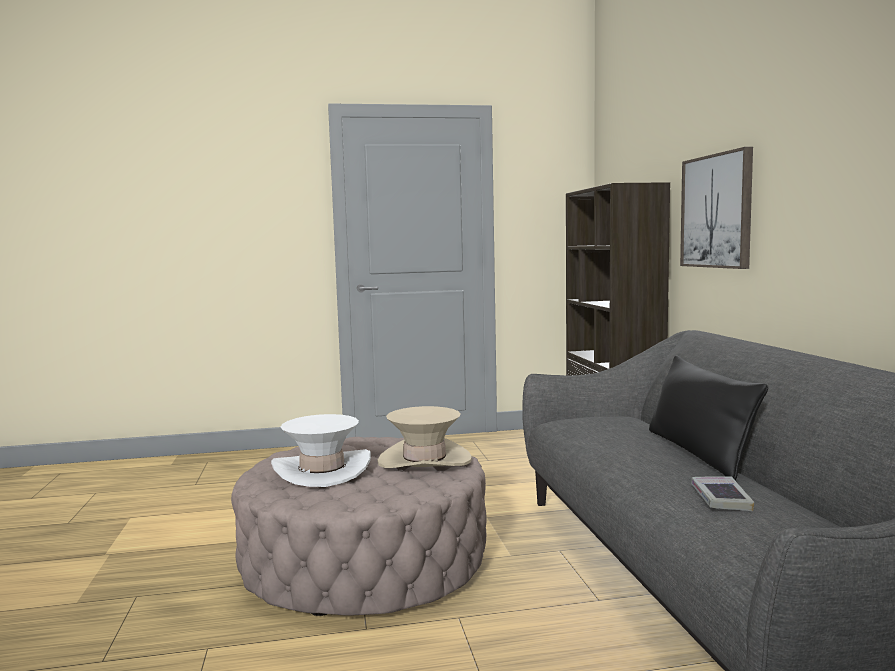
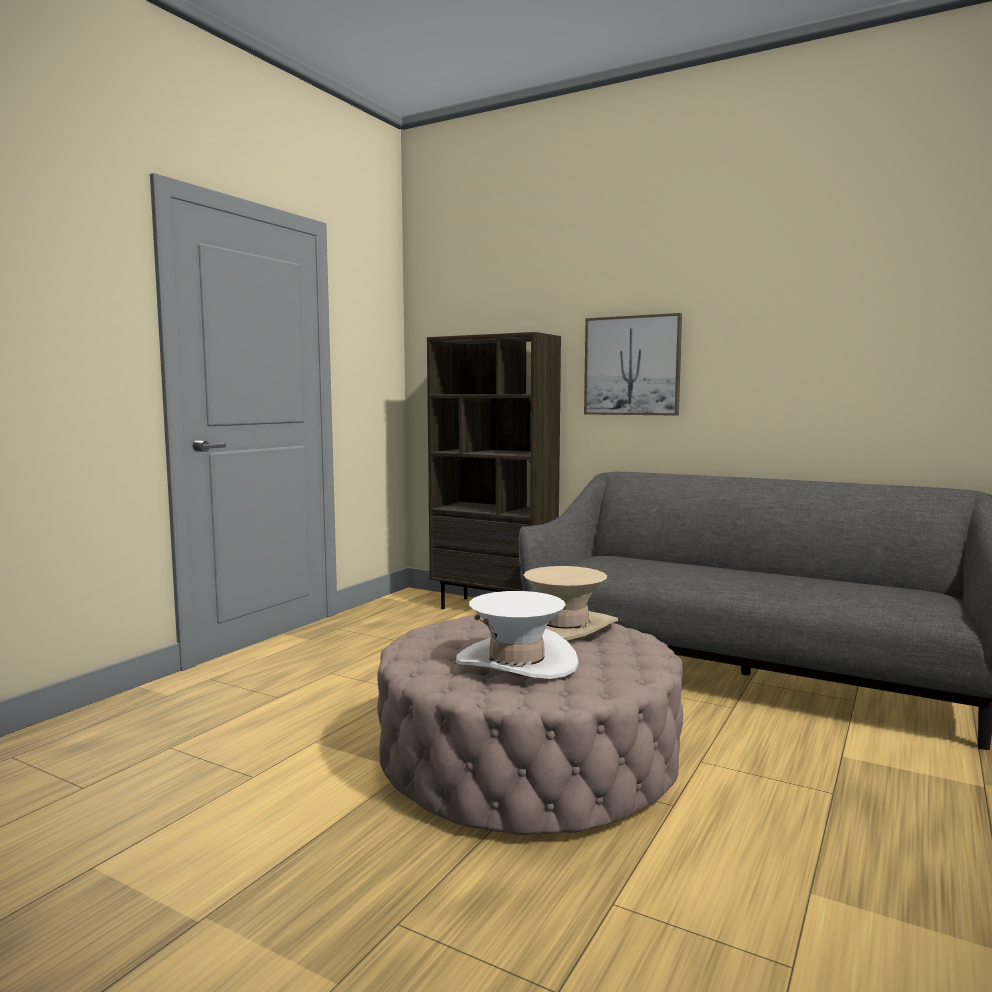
camera: 50 degrees left, 0 degrees up
(697, 452) = (728, 567): black pillow -> none
(720, 498) = (835, 588): book -> none

